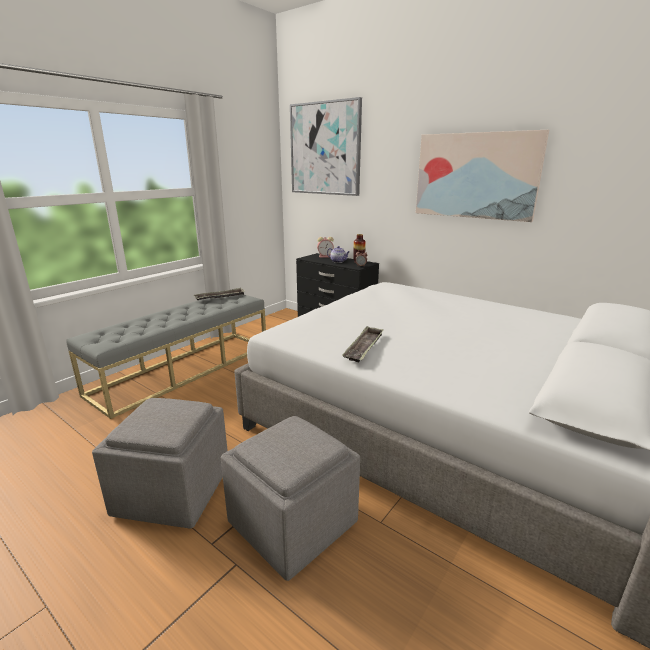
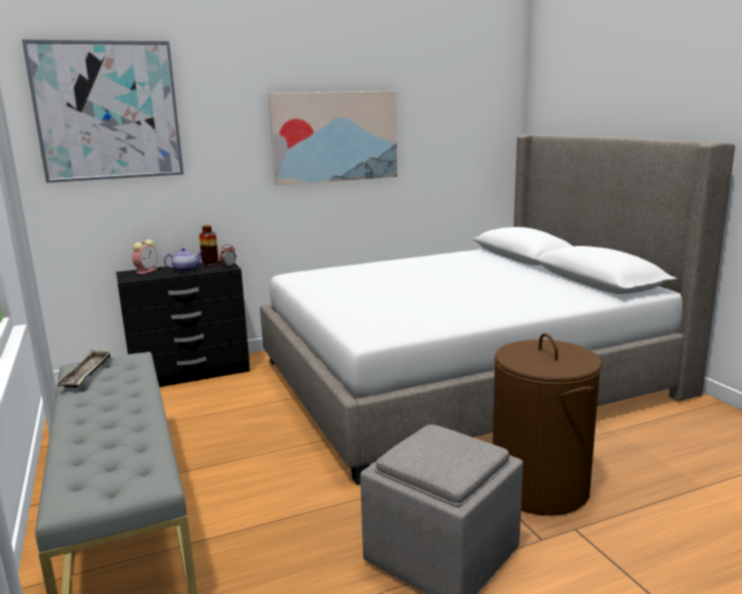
camera: 60 degrees left, 5 degrees down
(292, 525) = (540, 487): grey ottoman -> brown laundry basket
(364, 348) = (455, 312): tray -> none

